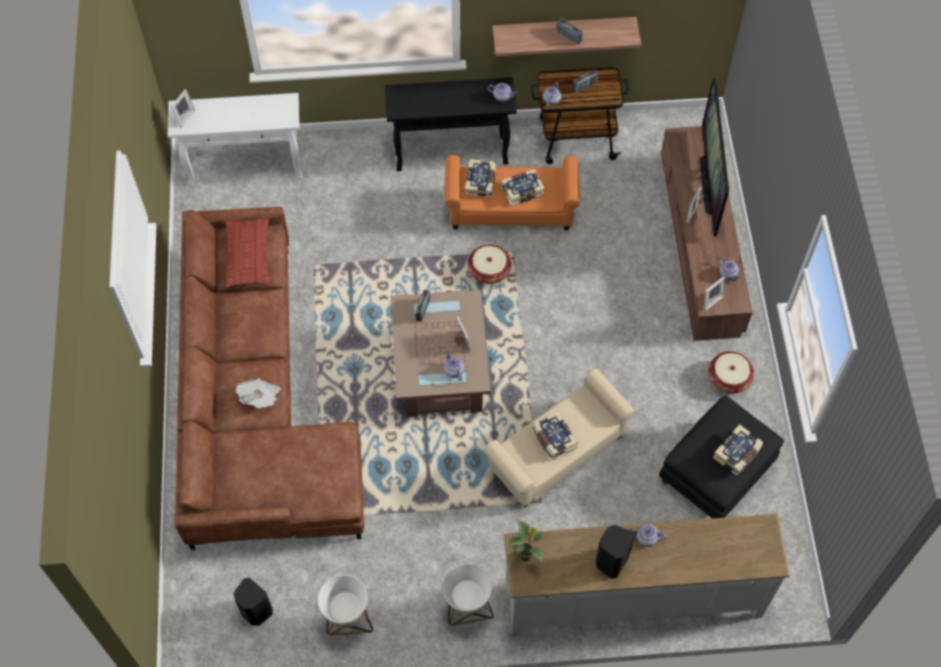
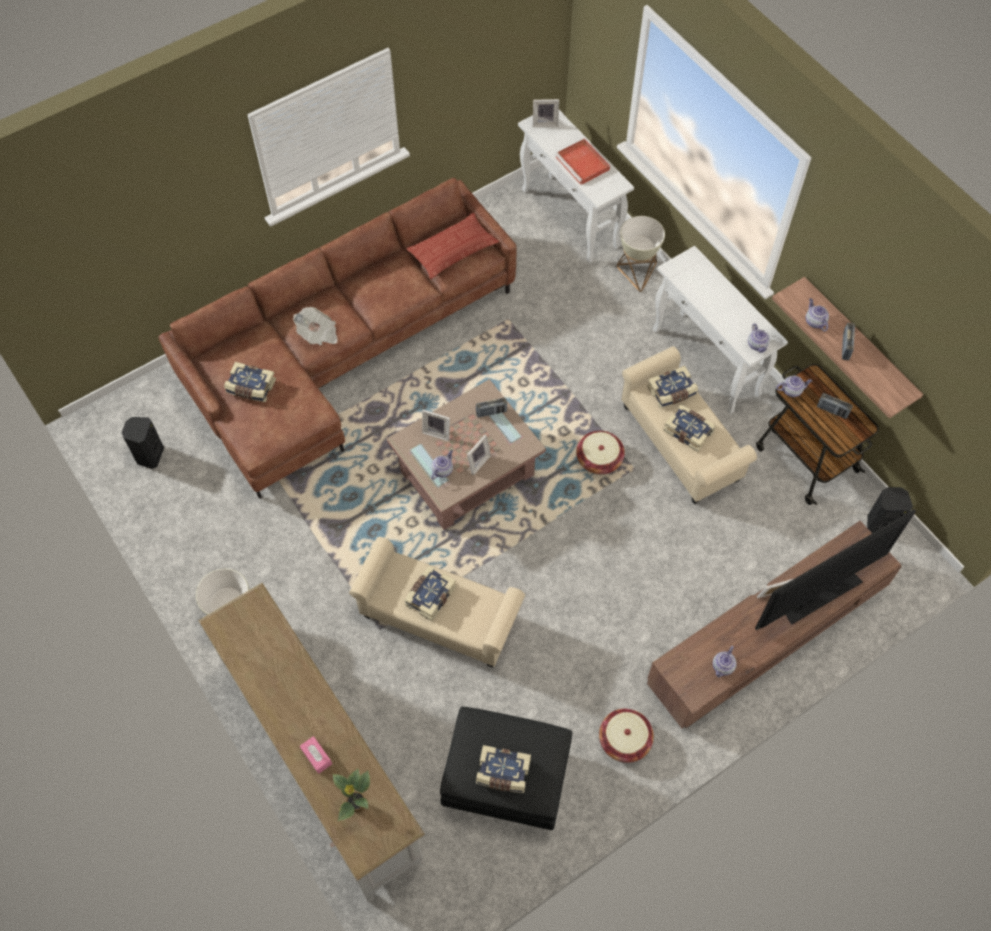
camera: 60 degrees right, 0 degrees up
(248, 113) = (583, 164): none -> red tray
(280, 475) = (251, 388): none -> book
(347, 620) = (176, 529): planter -> planter (636, 272)
(452, 153) = (706, 362): black console table -> white console table
(511, 209) = (680, 443): orange ottoman -> beige ottoman
(526, 556) = (247, 612): potted plant -> potted plant (358, 806)
(610, 561) = (281, 692): black speaker -> black speaker (880, 524)
(646, 539) = (323, 714): teapot -> teapot (814, 321)
(679, 559) = (316, 756): none -> pink tissue box
(710, 299) = (679, 664): picture frame -> picture frame (437, 432)

